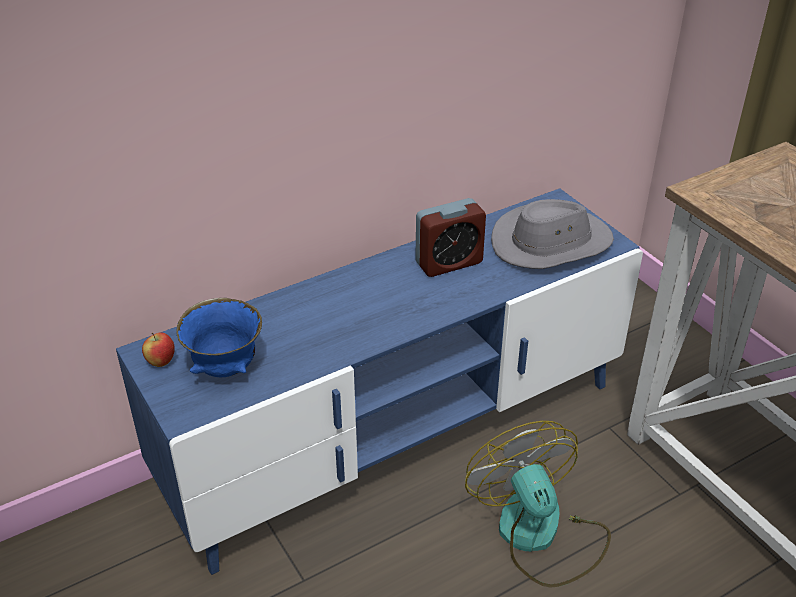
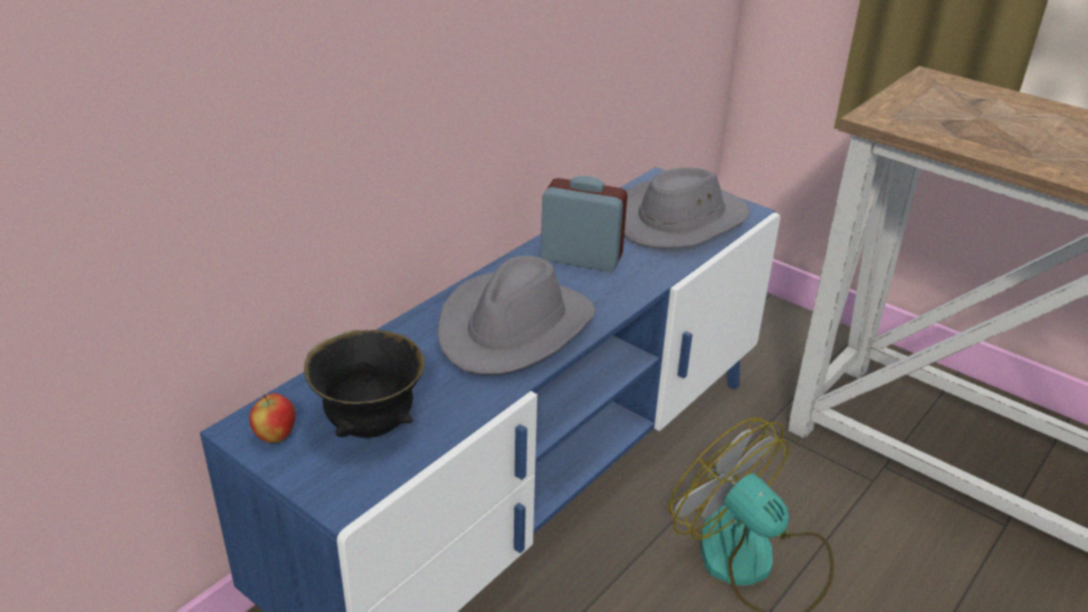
camera: 20 degrees left, 5 degrees down
(226, 368) = (370, 425): blue bowl -> black bowl
(365, 313) = (515, 328): none -> grey hat
(449, 263) = (581, 258): alarm clock -> alarm clock turned 120 degrees counterclockwise

